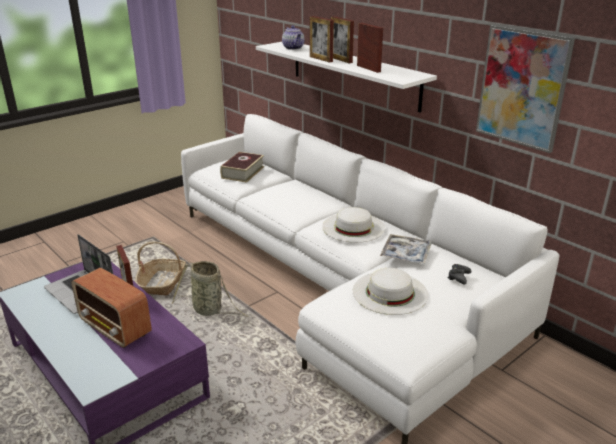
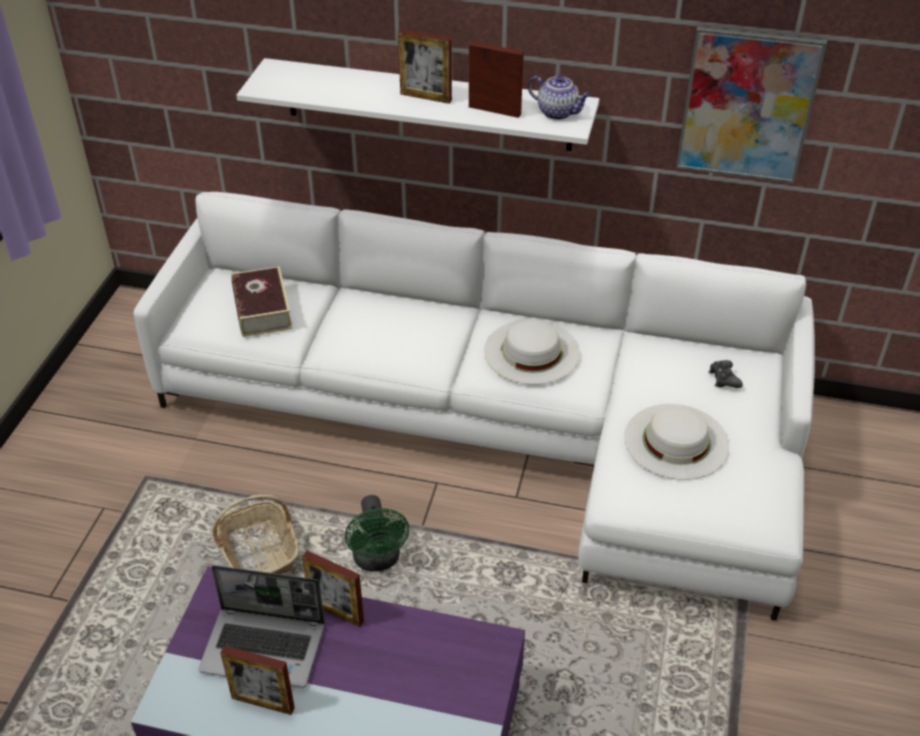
camera: 35 degrees left, 15 degrees up
(115, 328) = (386, 674): radio -> none
(209, 310) = (378, 560): basket -> green fan
(293, 48) = (309, 82): teapot -> teapot (558, 113)
(321, 59) = (394, 104): picture frame -> picture frame (263, 703)
(406, 254) = (633, 368): tray -> none

